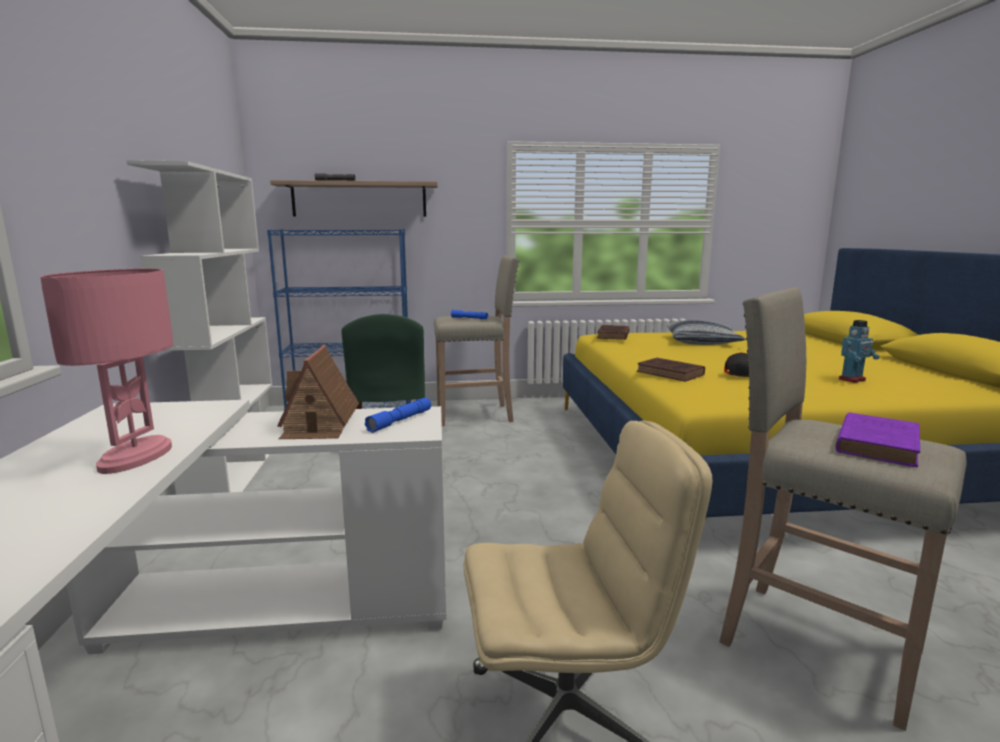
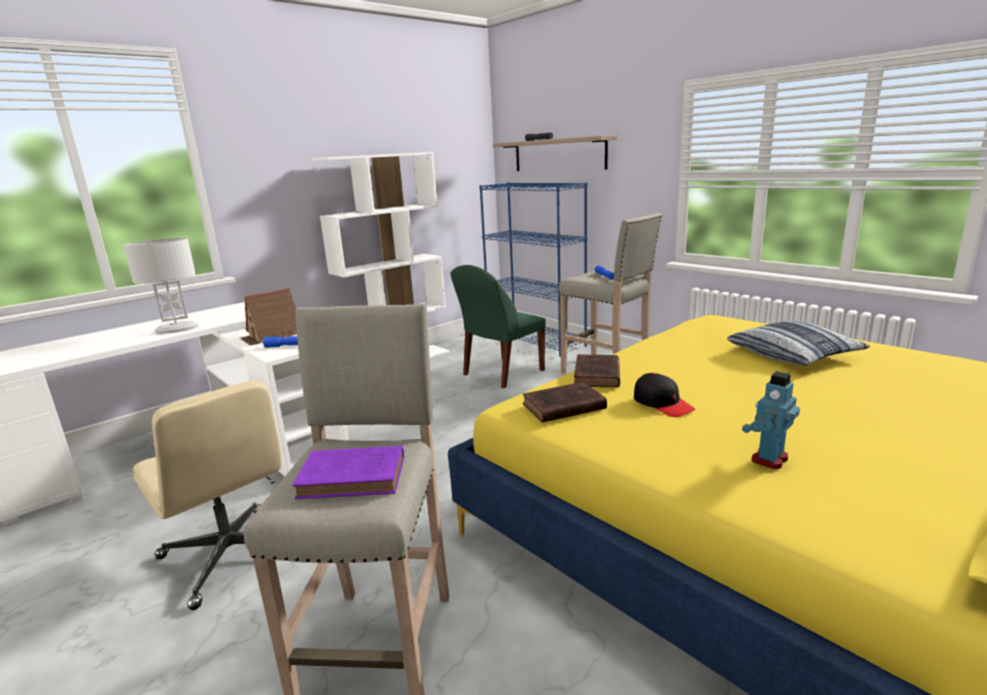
camera: 55 degrees right, 5 degrees up
(137, 457) = (177, 329): pink table lamp -> white table lamp
(613, 335) = (709, 322): brown book -> brown book (561, 407)
(852, 380) = (768, 459): toy robot -> toy robot turned 105 degrees clockwise

